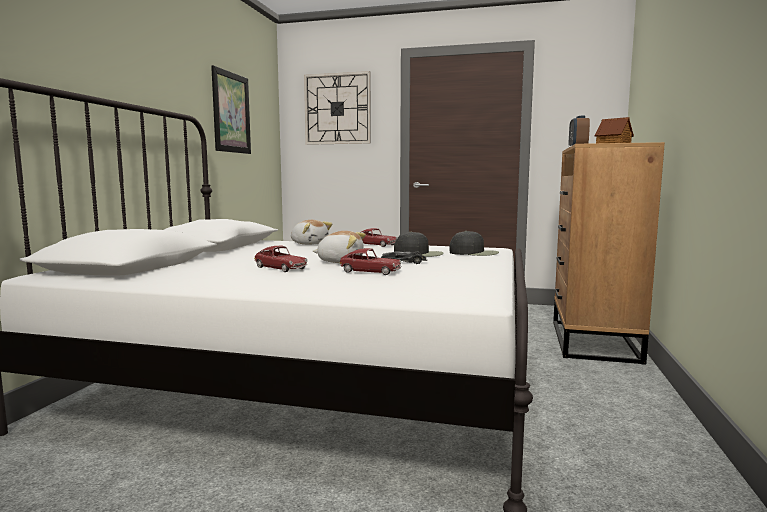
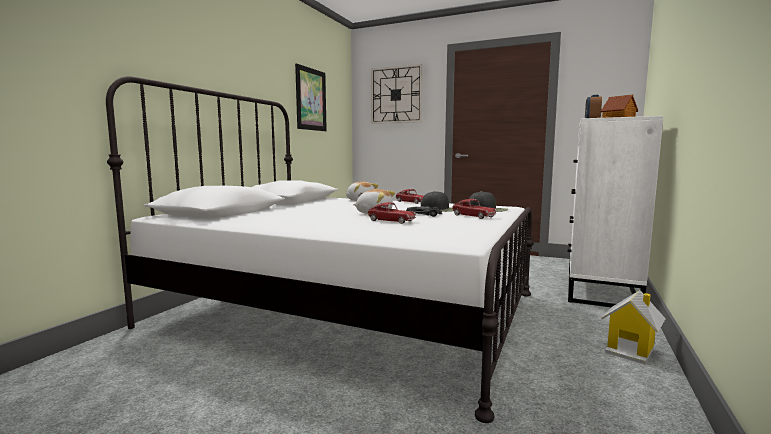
camera: 10 degrees right, 0 degrees up
(280, 268) = (325, 216): toy car -> toy car (473, 216)
(593, 341) = (600, 290): brown dresser -> white dresser
(647, 411) = (630, 350): none -> toy house

